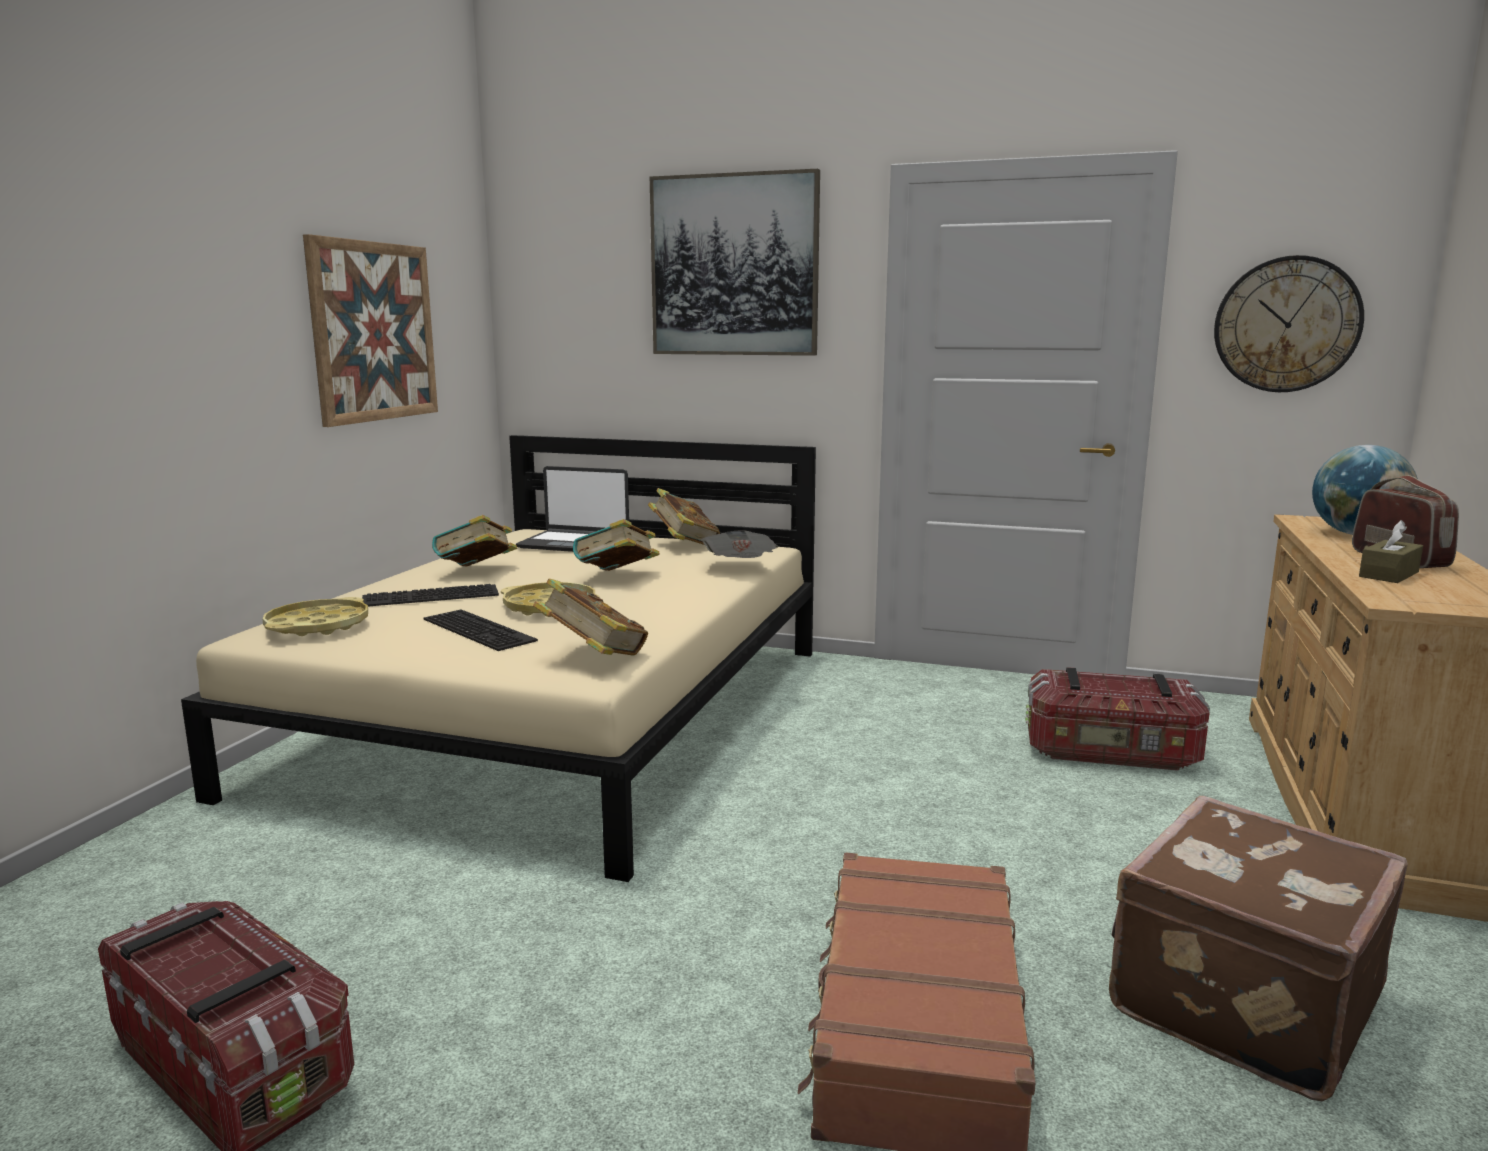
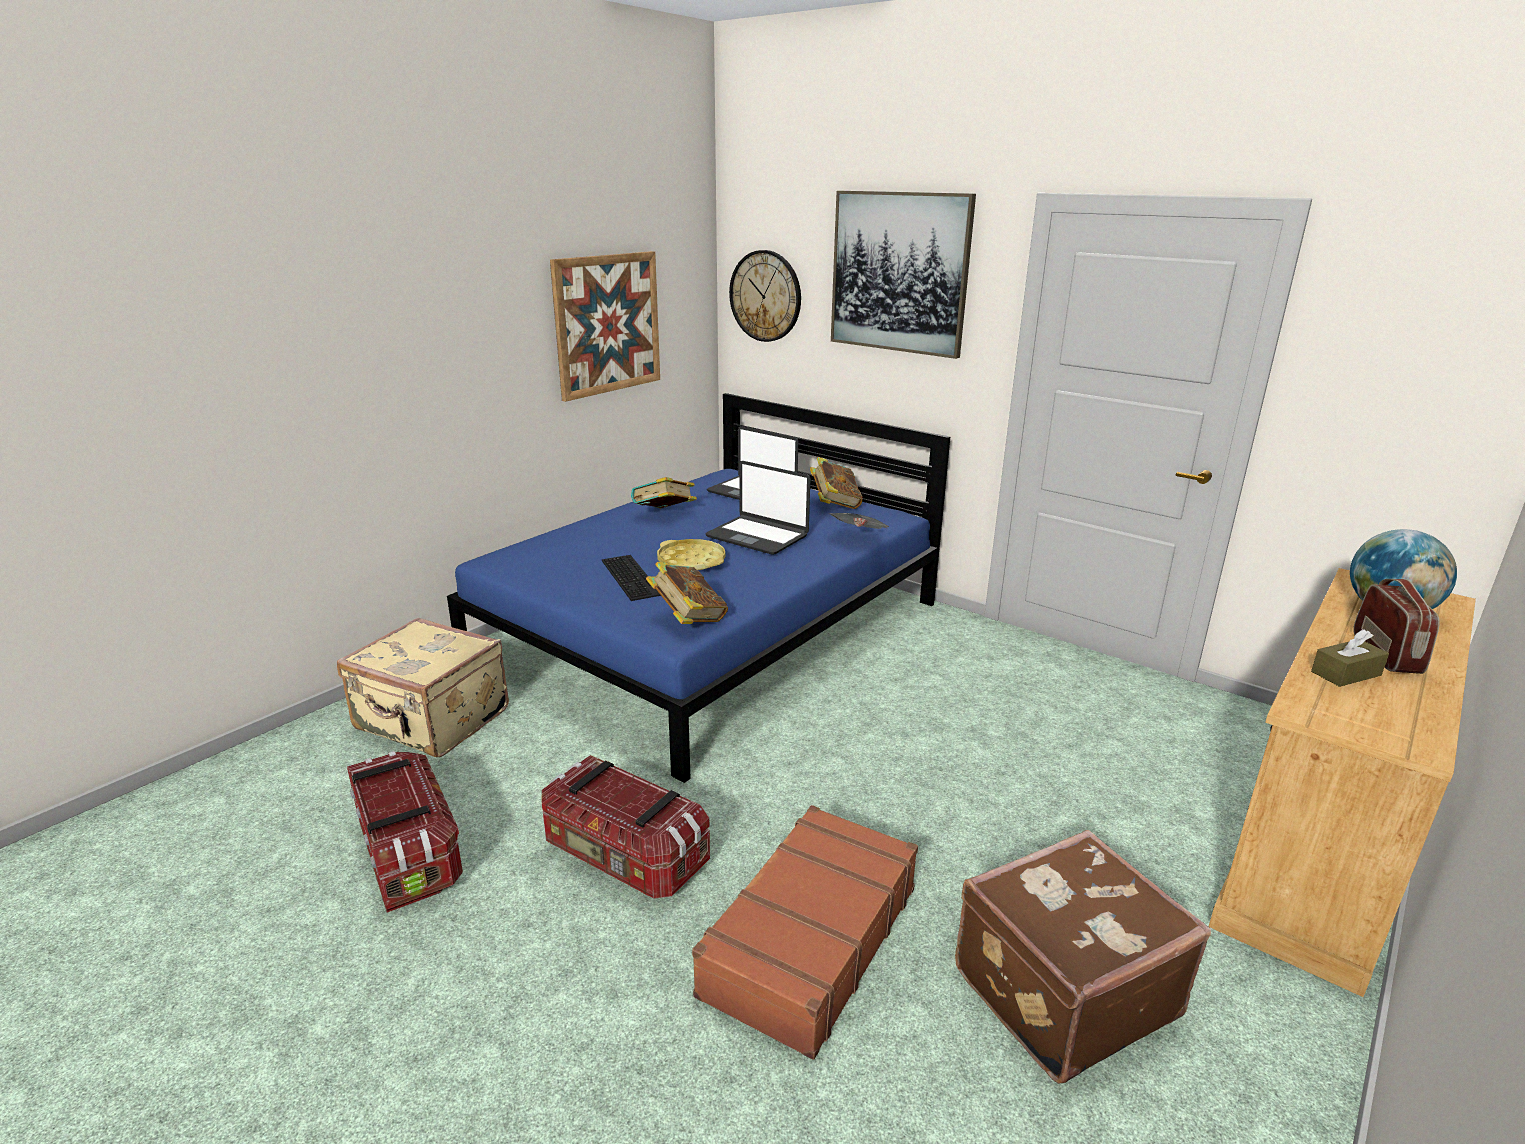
camera: 20 degrees right, 10 degrees up
(190, 882) = (431, 721): none -> beige suitcase
(317, 626) = (532, 557): yellow tray -> none
(429, 596) = (617, 538): keyboard -> none
(562, 714) = (713, 630): beige bed -> blue bed
(617, 577) = (758, 536): book -> laptop
(1111, 753) = (1125, 751): storage box -> storage box (624, 856)
(1286, 324) = (1400, 382): wall clock -> wall clock (765, 296)

